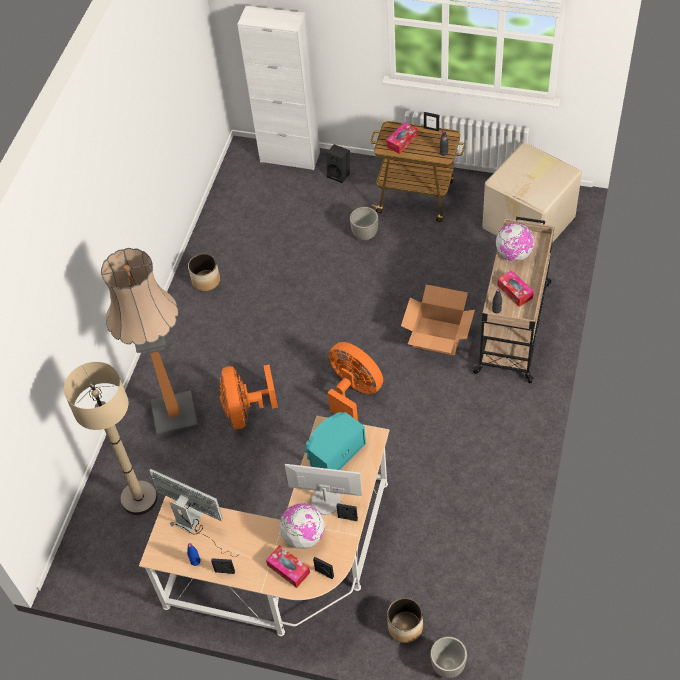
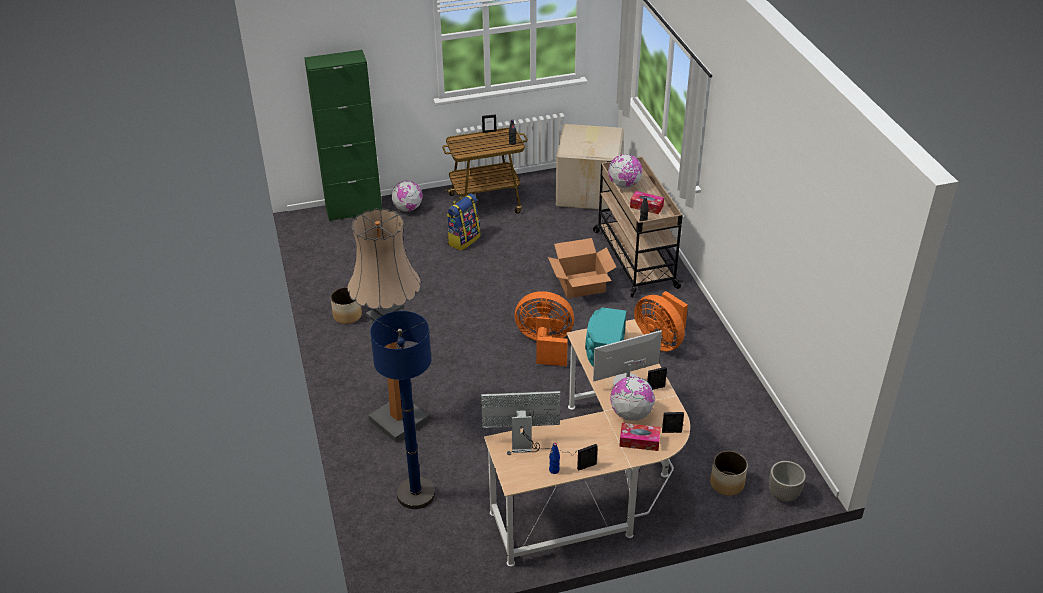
camera: 35 degrees left, 15 degrees down
(139, 498) = (416, 494): beige floor lamp -> blue floor lamp
(245, 410) = (461, 392): orange fan -> orange fan (660, 340)
(290, 157) = (354, 210): white cabinet -> green cabinet
(340, 174) = (408, 208): black speaker -> globe
(365, 234) = (463, 240): planter -> backpack
(402, 141) = (472, 145): tissue box -> none

